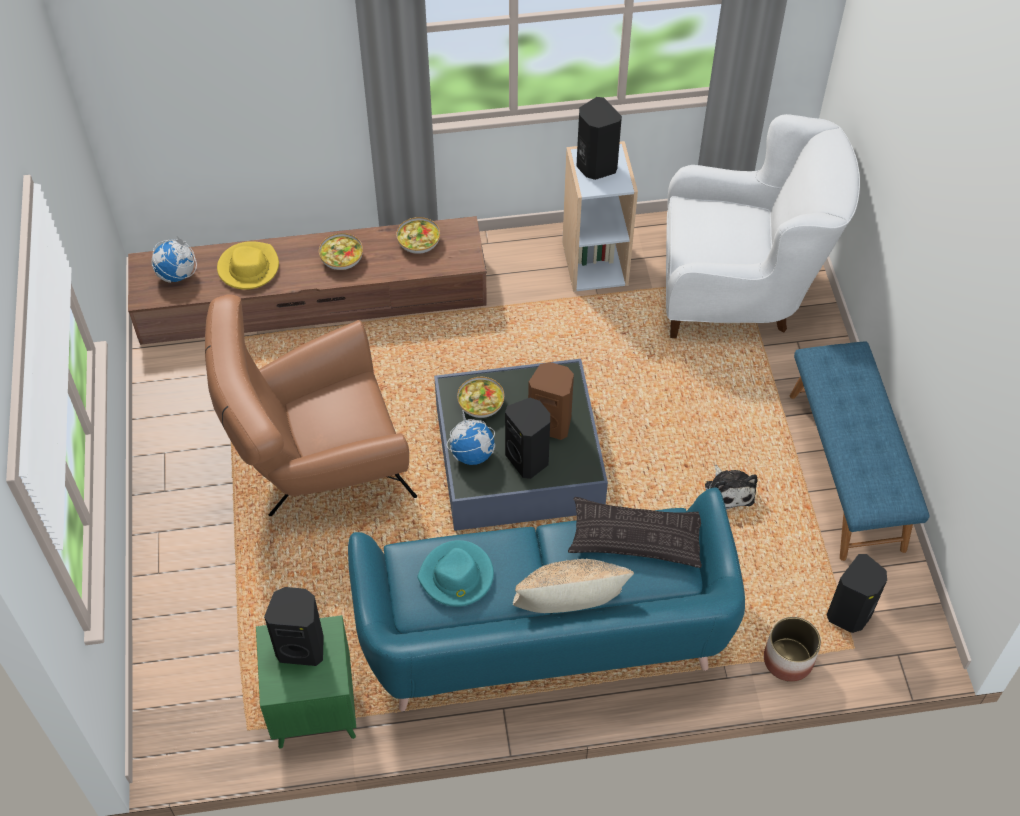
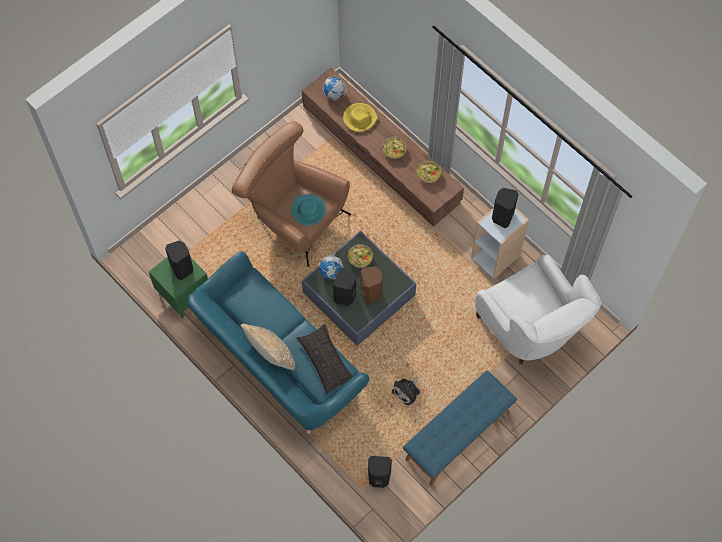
camera: 55 degrees right, 10 degrees up
(457, 576) = (256, 303): turquoise hat -> turquoise hat (308, 211)
(787, 660) = (336, 464): planter -> none

